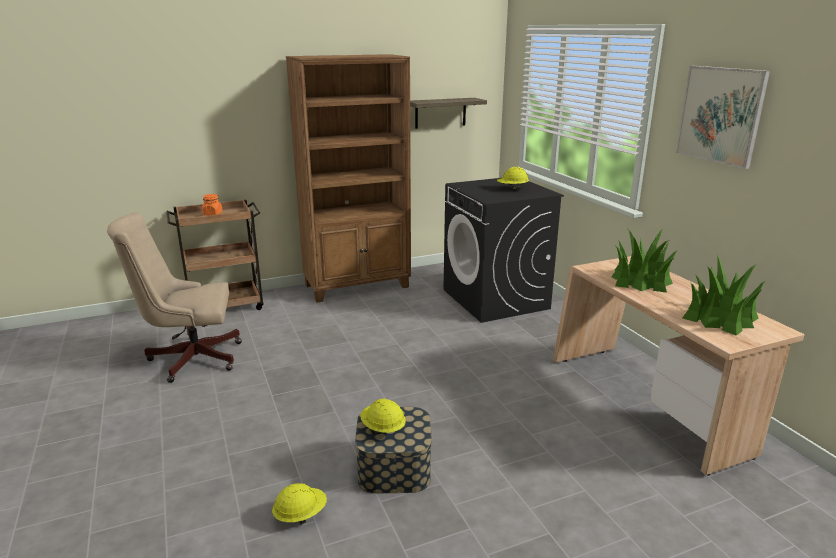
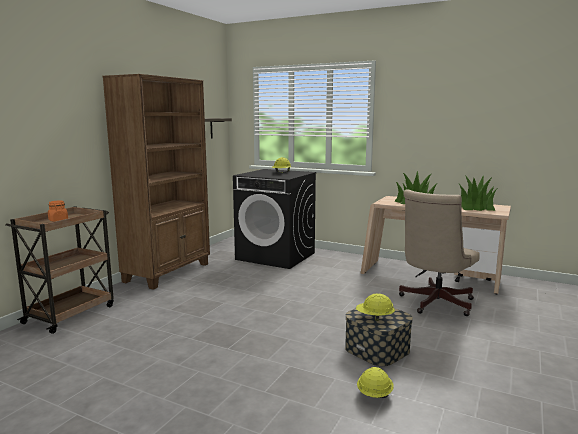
camera: 40 degrees left, 10 degrees down
(189, 358) = (107, 354): beige office chair -> beige office chair (434, 303)
(720, 115) = (425, 106): picture -> none

